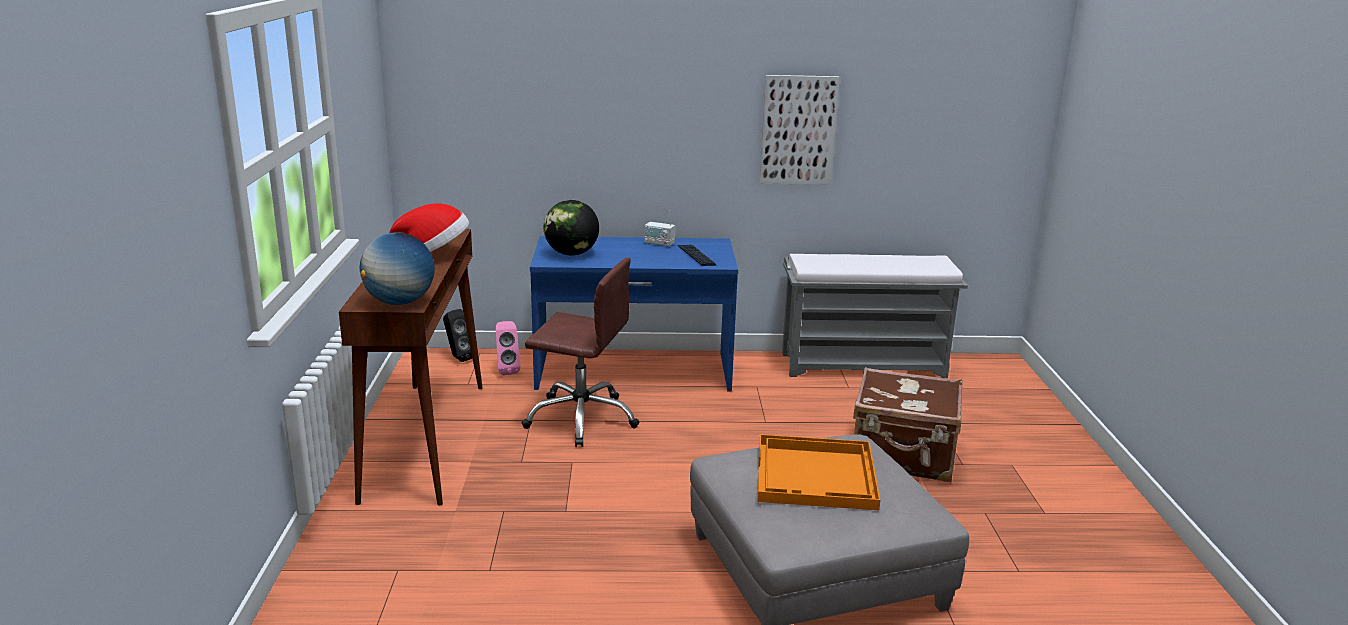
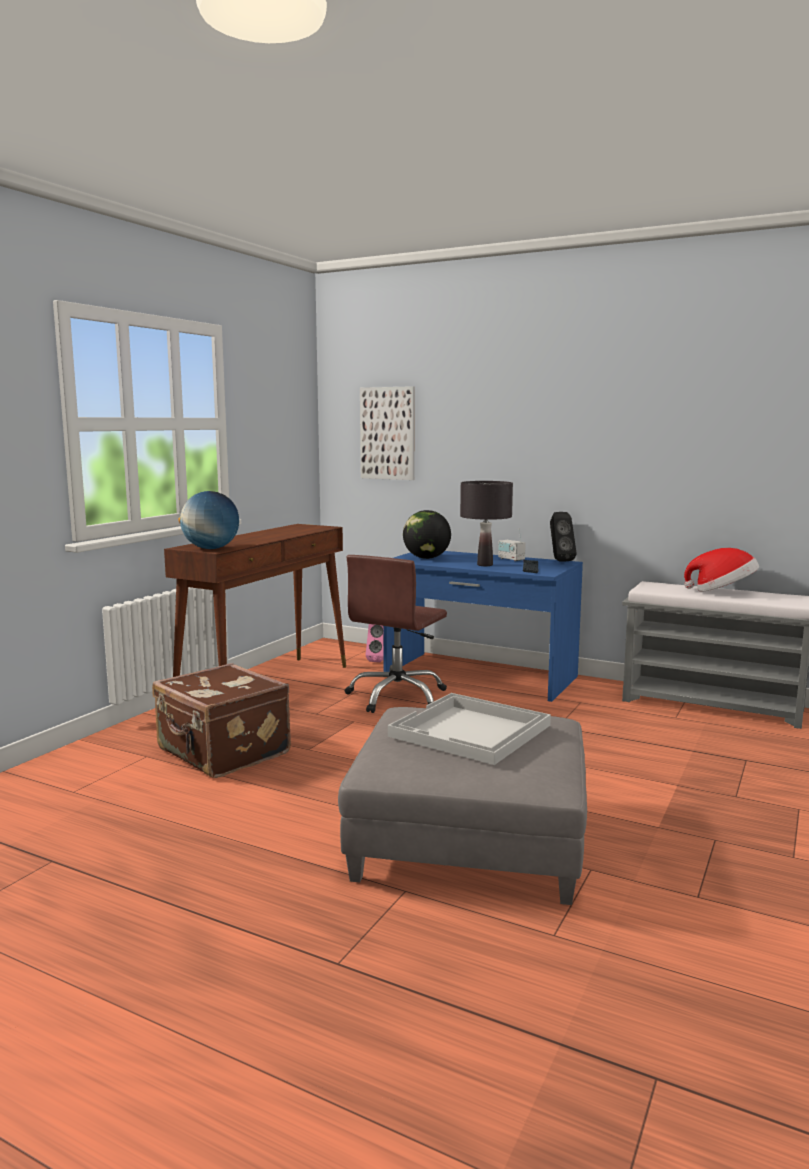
camera: 30 degrees right, 10 degrees down
(434, 254) = (287, 534): hat -> hat (722, 591)
(458, 358) = (352, 648): black speaker -> black speaker (559, 561)
(582, 418) = (397, 697): brown office chair -> brown office chair turned 75 degrees clockwise
(648, 258) = (485, 565): none -> black table lamp
(798, 130) = (651, 458): picture -> picture (387, 433)
(817, 475) = (471, 731): orange tray -> white tray
(903, 456) = (672, 777): brown suitcase -> brown suitcase (222, 753)

